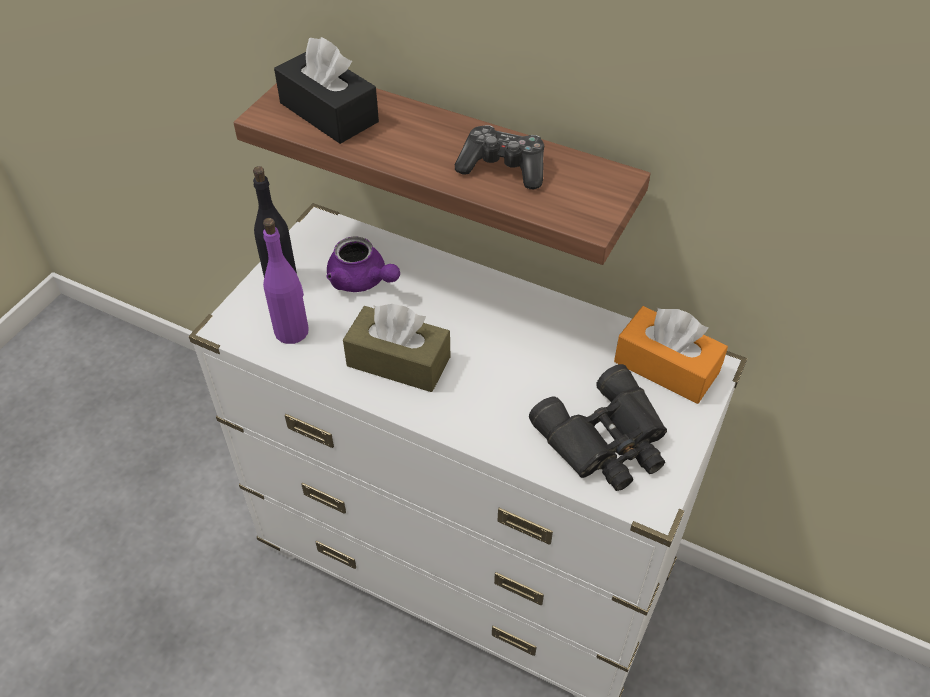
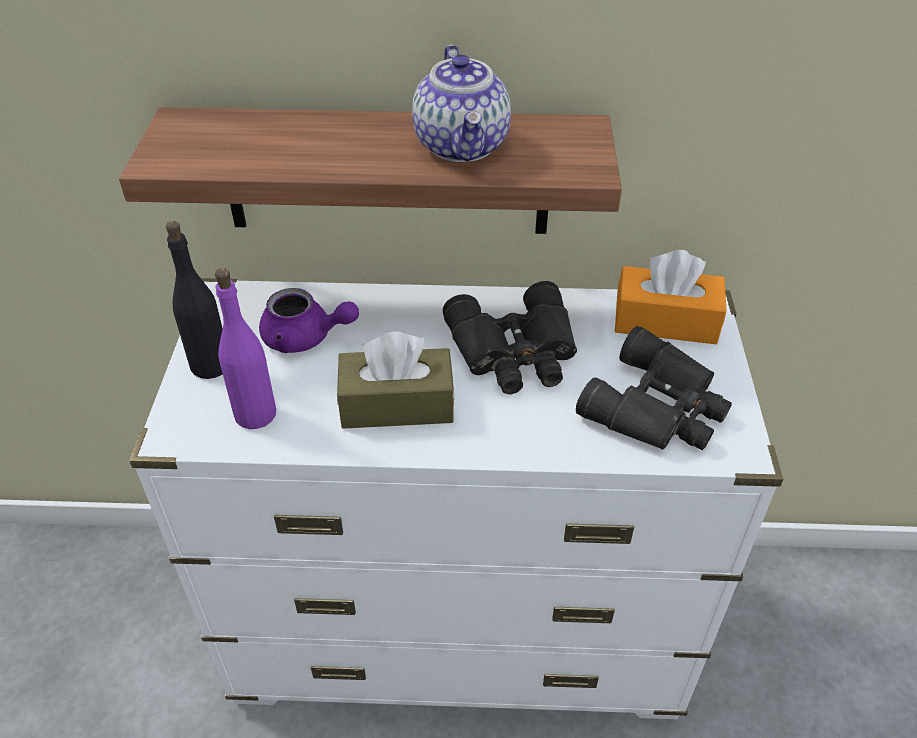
camera: 25 degrees left, 5 degrees down
(329, 112) = (231, 142): black tissue box -> none
(503, 167) = (463, 146): game controller -> teapot
(519, 350) = (516, 352): none -> black binoculars

